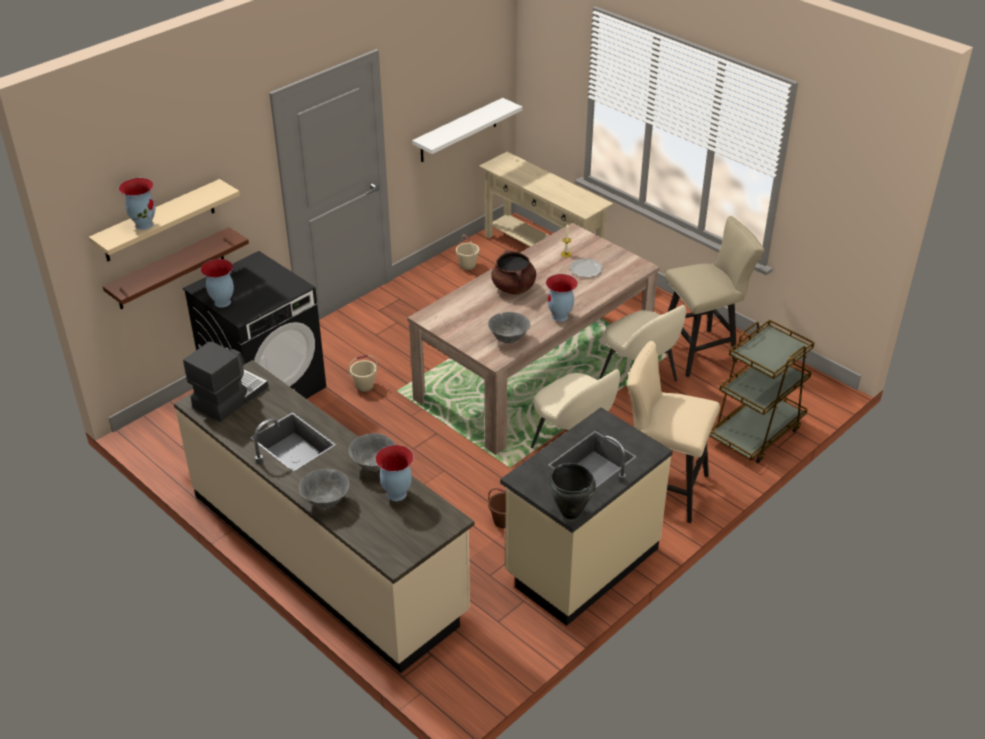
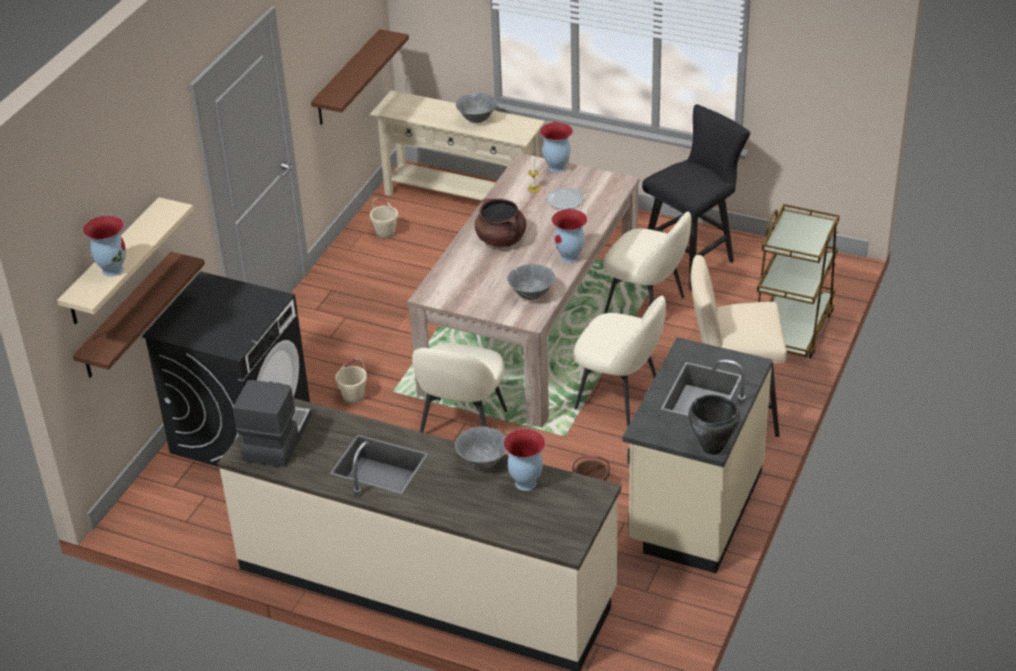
camera: 20 degrees left, 0 degrees up
(222, 302) = (200, 339): vase -> vase (556, 168)
(326, 502) = (458, 513): grey bowl -> grey bowl (477, 119)
(433, 434) = (462, 426): none -> beige chair
(458, 130) = (347, 78): white shelf -> brown shelf
(702, 351) = (692, 259): beige stool -> black stool

